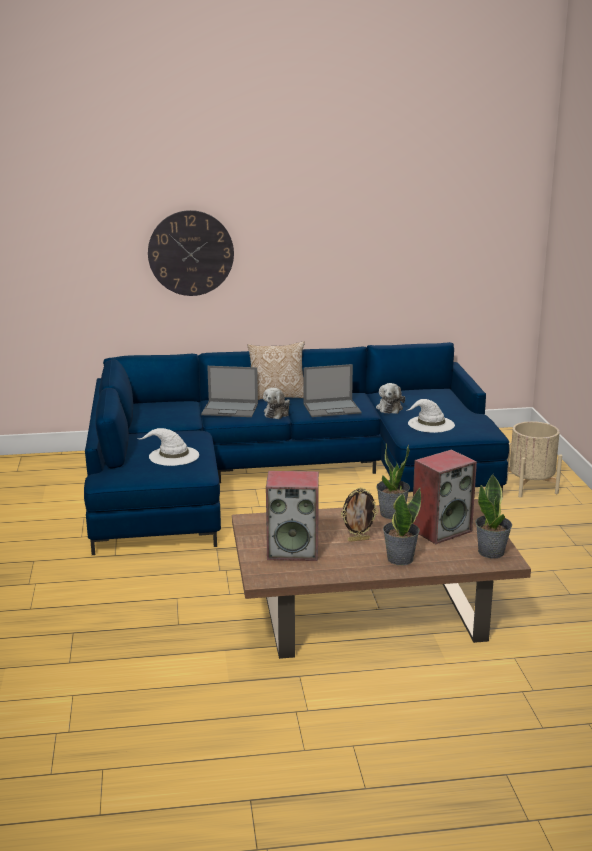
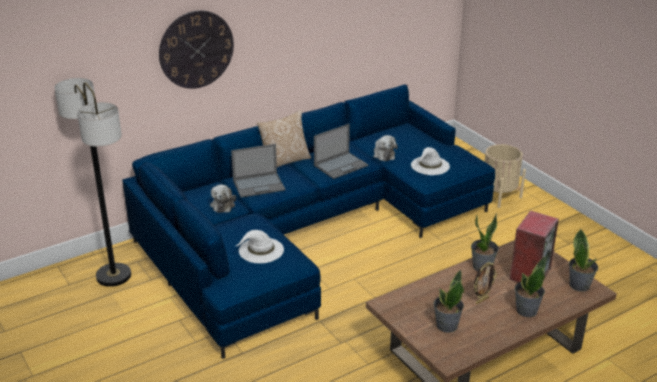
camera: 25 degrees left, 10 degrees up
(61, 473) = (113, 276): none -> floor lamp
(277, 413) = (300, 180): plush toy -> plush toy (223, 204)
(293, 550) = (446, 325): speaker -> potted plant

